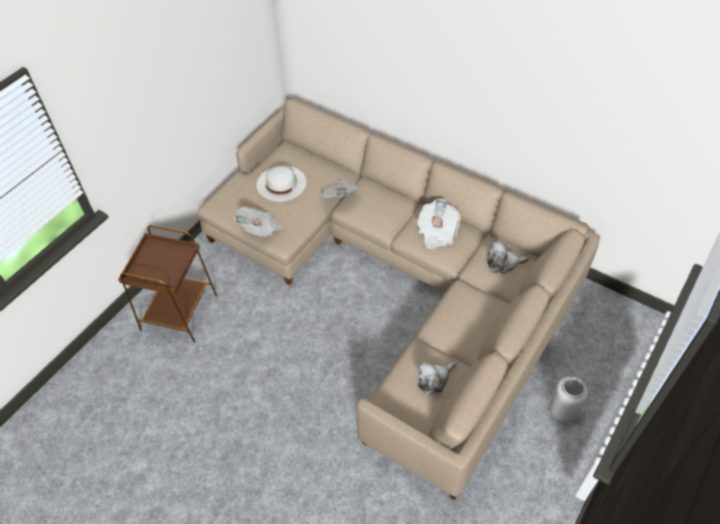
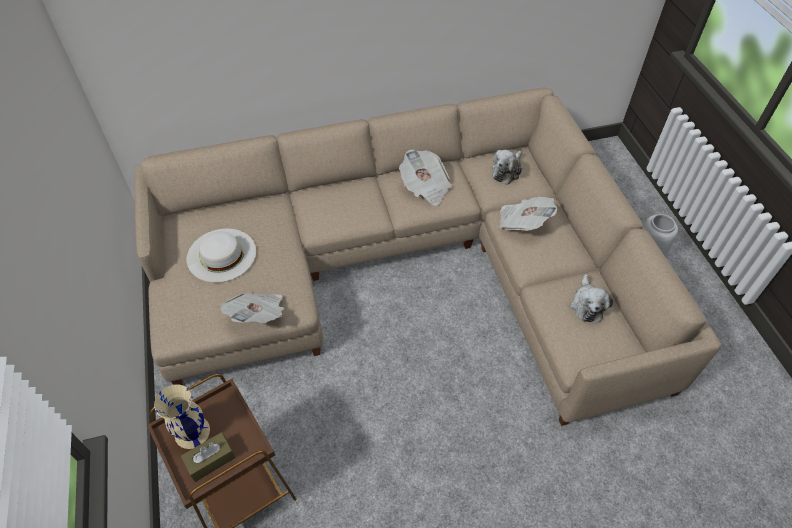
camera: 50 degrees left, 0 degrees up
(150, 271) = (210, 460): none -> brown tissue box
(157, 253) = (191, 432): none -> beige vase
(340, 197) = (298, 223): newspaper -> newspaper (523, 222)

